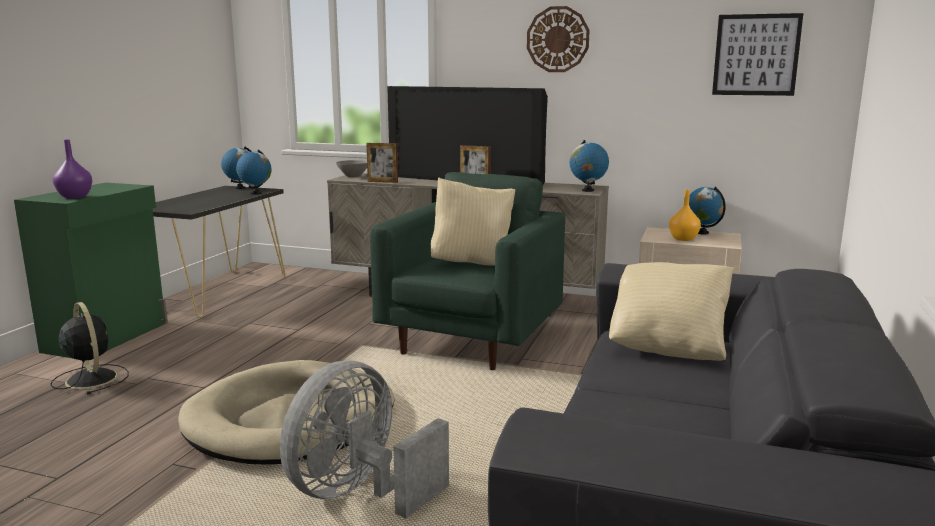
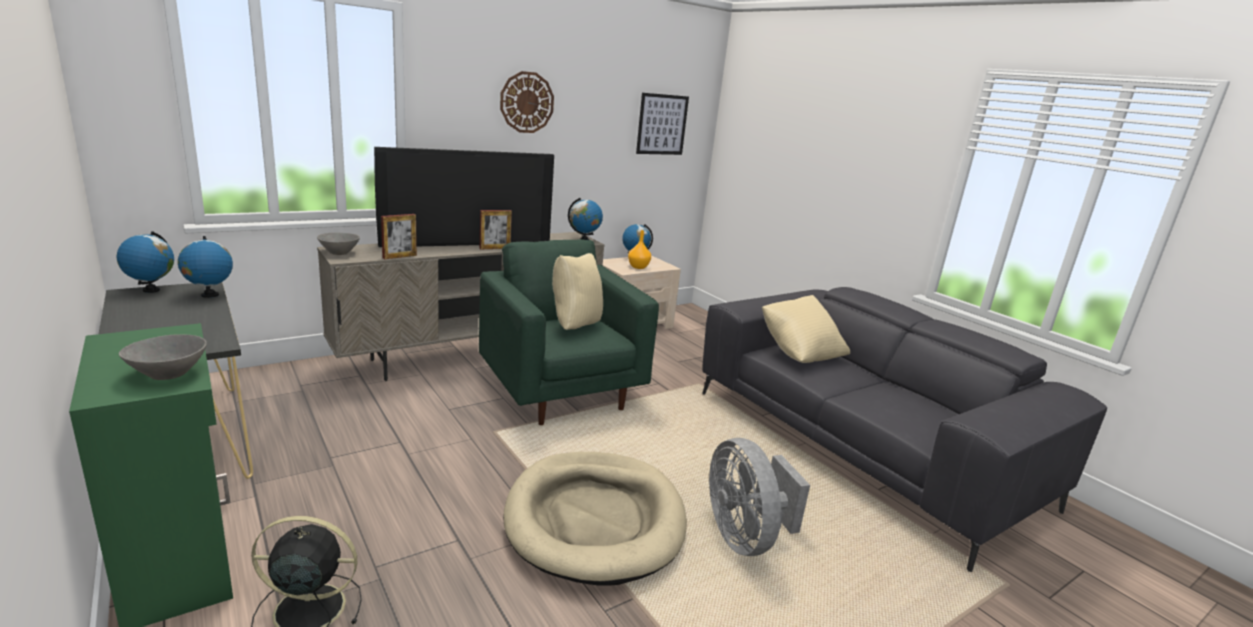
camera: 55 degrees left, 5 degrees up
(74, 196) = (167, 374): purple vase -> grey bowl

